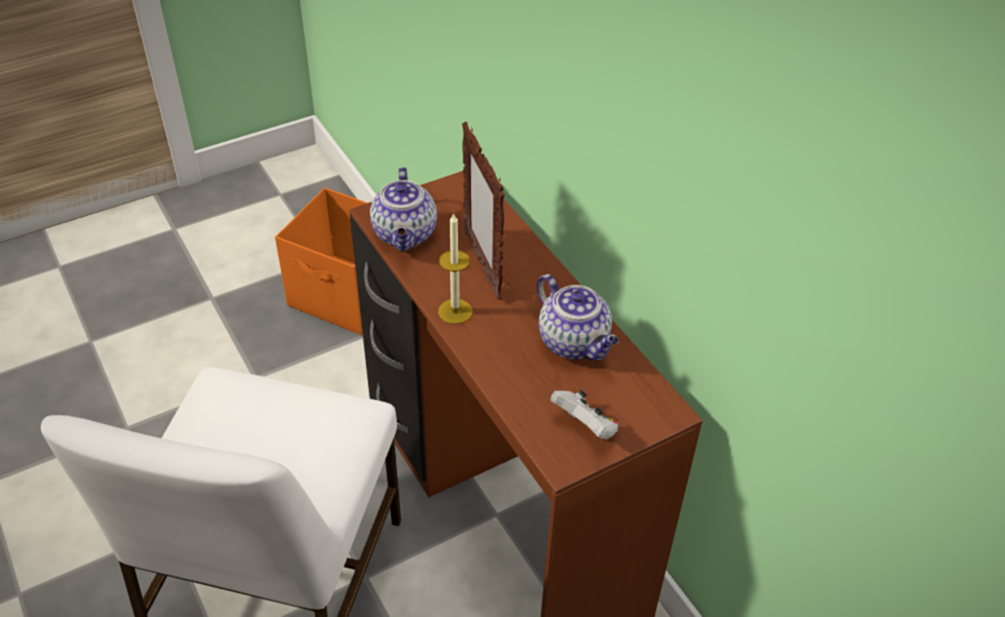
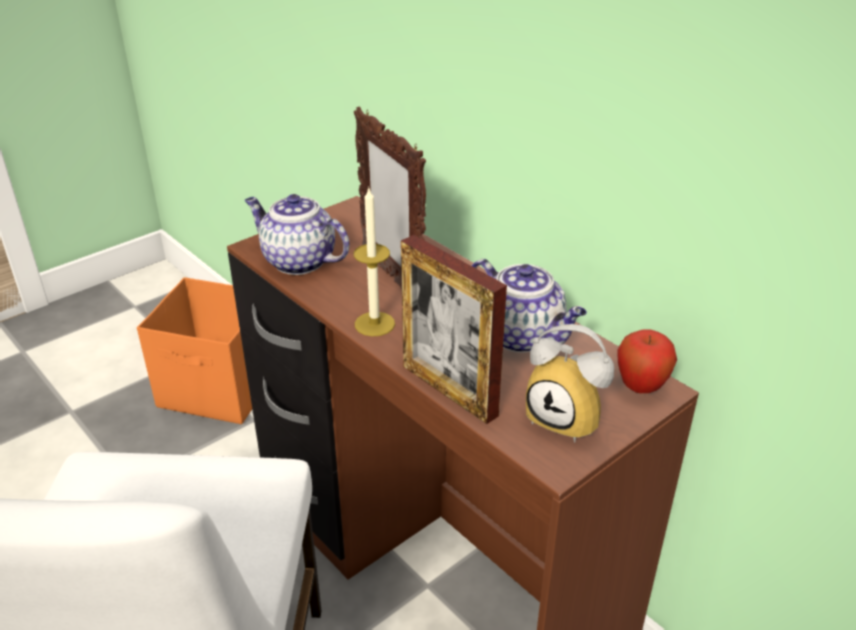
camera: 10 degrees left, 10 degrees down
(405, 235) = (297, 261): teapot -> teapot turned 135 degrees clockwise
(498, 385) = (449, 390): none -> picture frame
(585, 427) = (568, 419): white game controller -> alarm clock
(655, 408) = (641, 387): none -> apple

